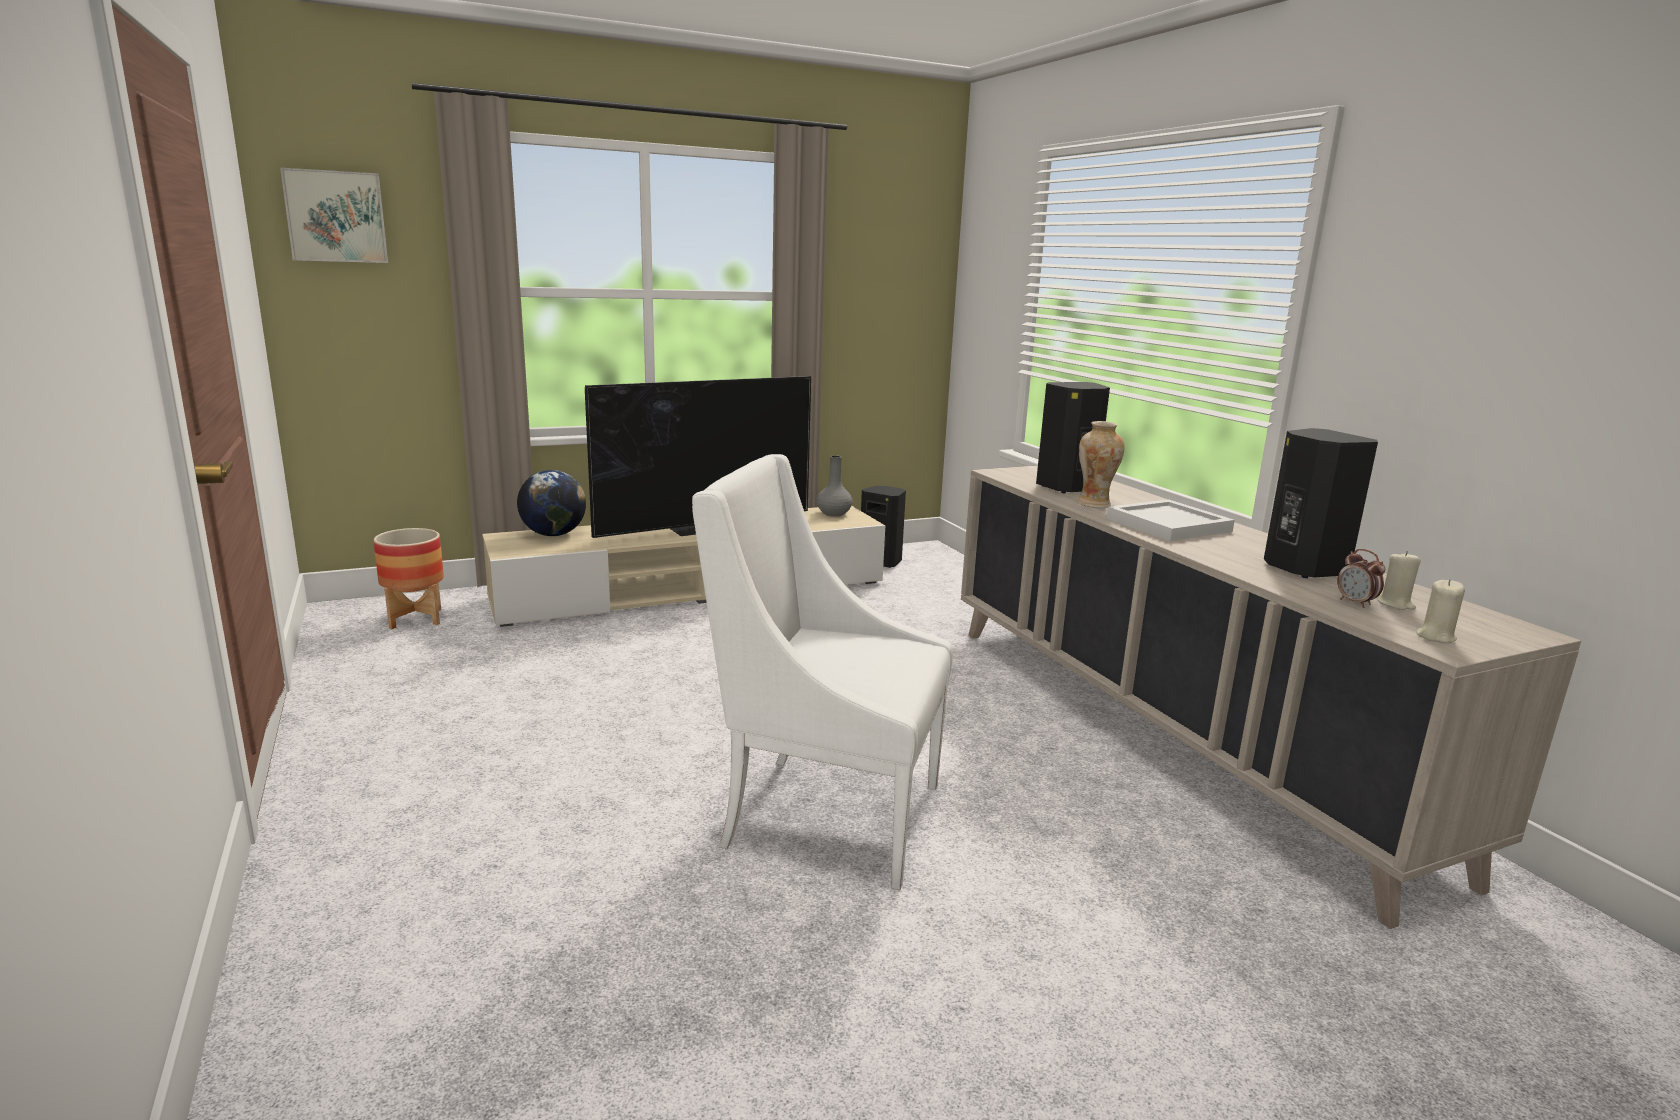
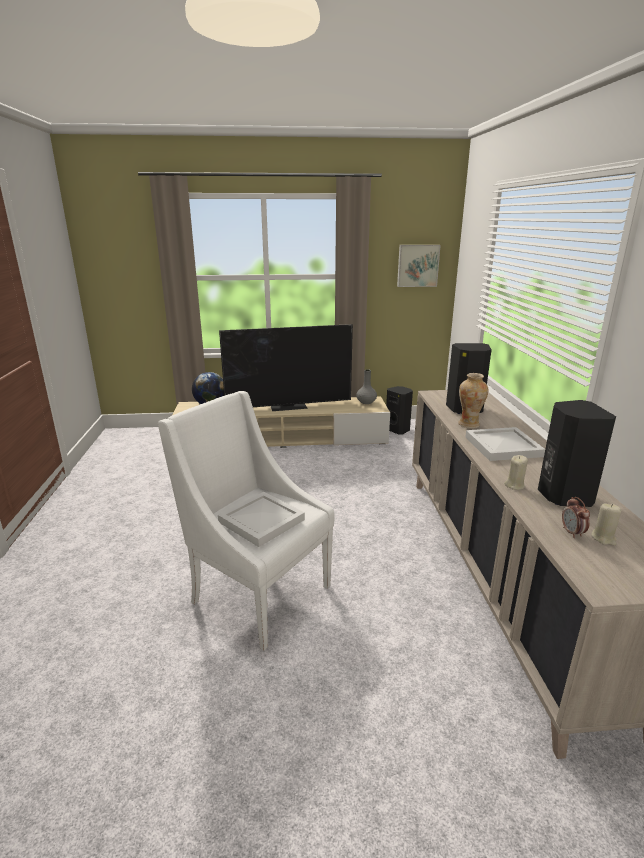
camera: 20 degrees right, 5 degrees up
(336, 216) = (109, 242): picture -> picture (417, 265)
(416, 618) = (143, 442): planter -> none
(862, 665) = (261, 520): none -> white tray
(1435, 637) = (604, 574): beige candle -> beige candle (514, 485)

